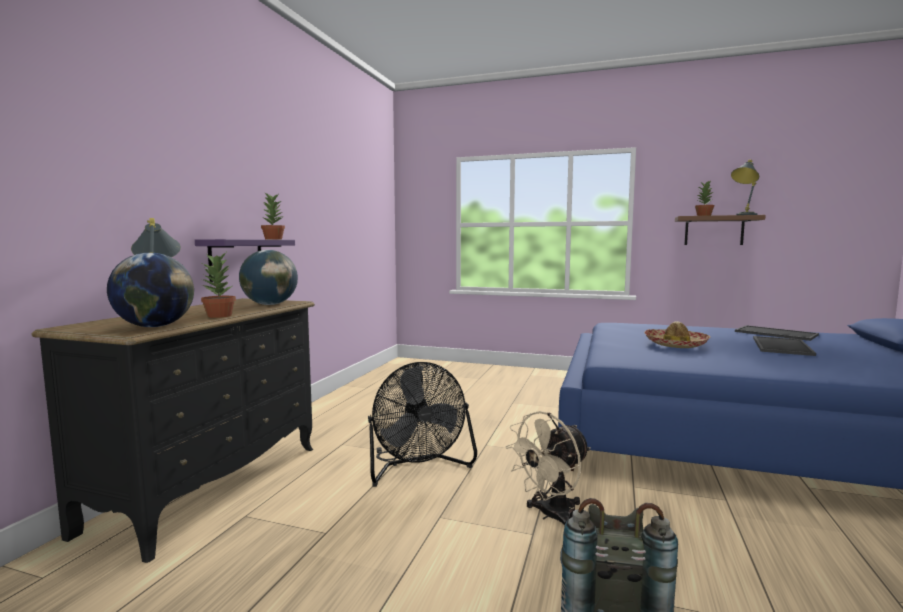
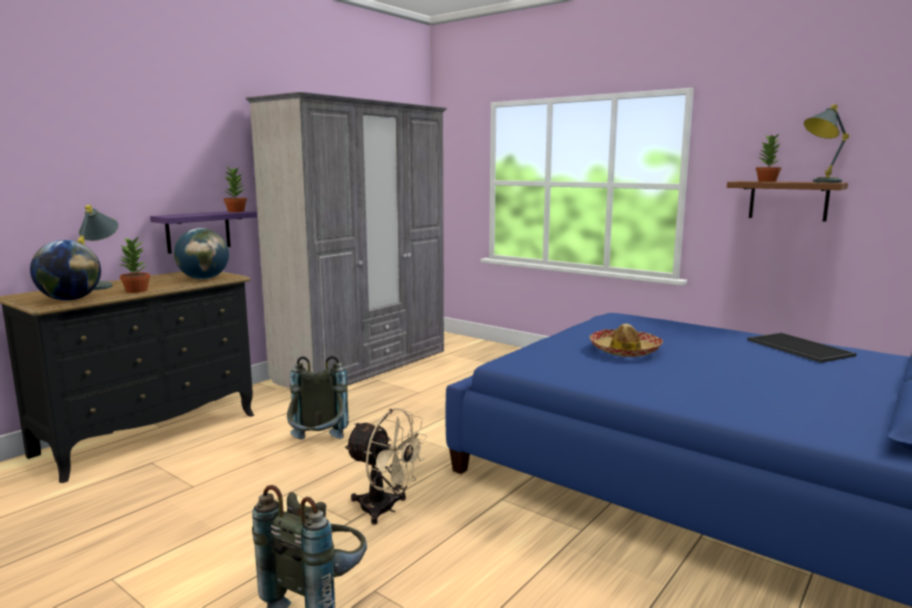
camera: 20 degrees right, 5 degrees up
(372, 391) = (364, 365): none -> grey wardrobe
(414, 468) = (318, 446): black fan -> grey backpack
(550, 516) = (385, 509): beige fan -> beige fan turned 135 degrees counterclockwise
(780, 346) = (753, 366): tray -> none

